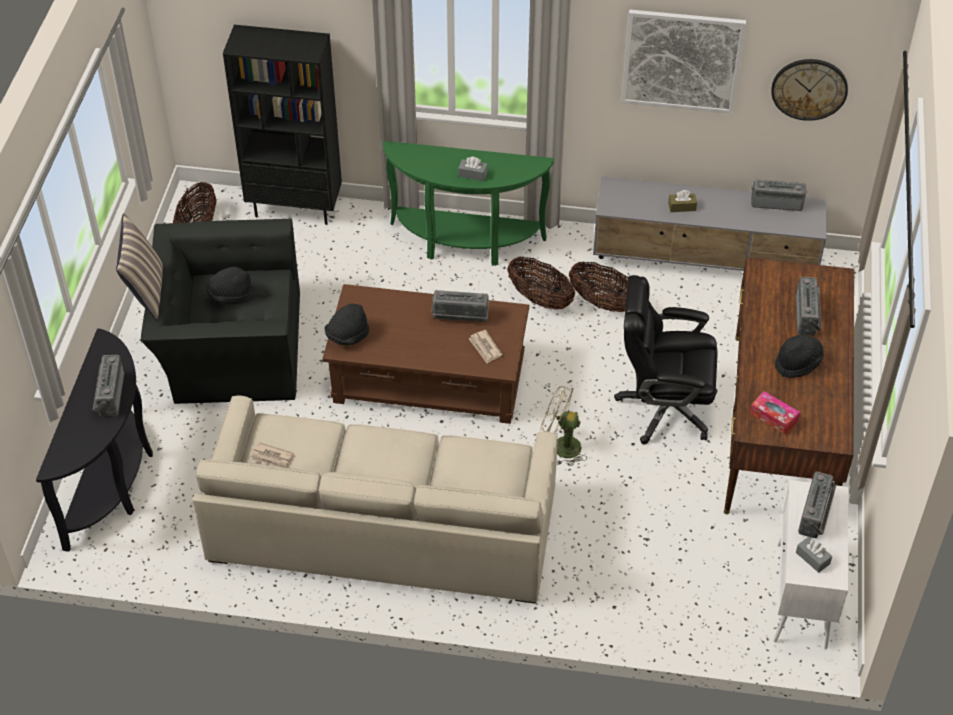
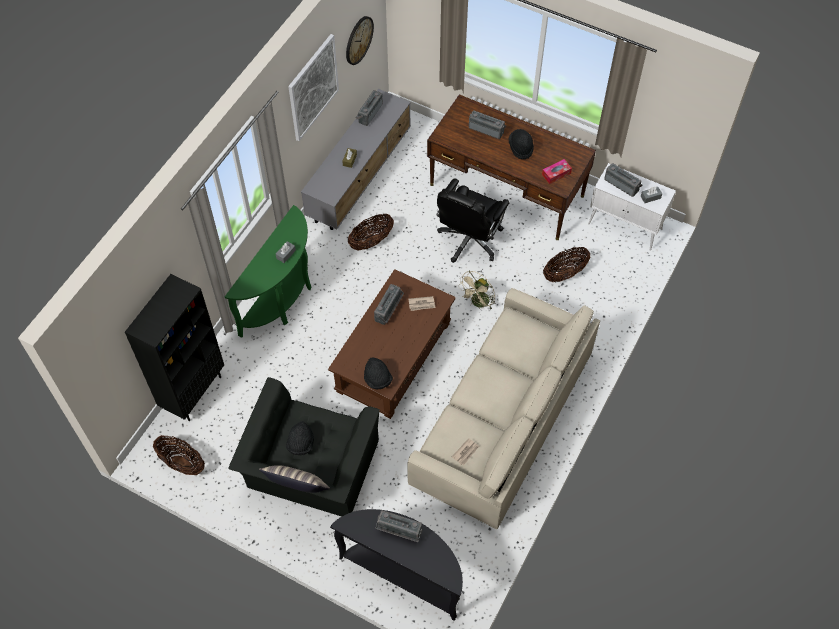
camera: 70 degrees left, 10 degrees up
(540, 299) = (352, 273): basket -> basket (564, 273)

